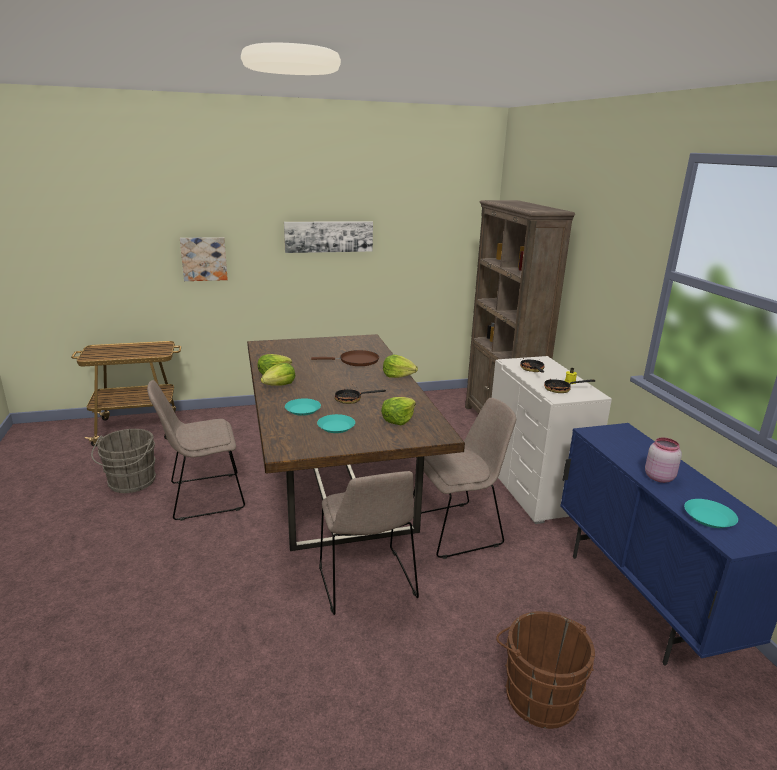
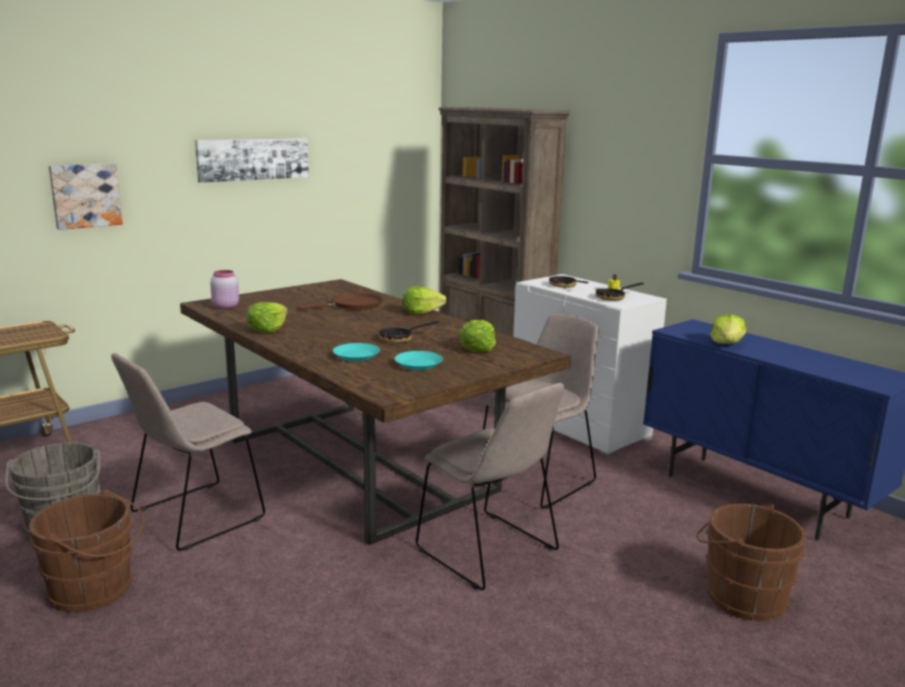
camera: 25 degrees left, 5 degrees down
(112, 534) = (95, 590): none -> brown bucket
(279, 385) = (292, 338): lettuce -> lettuce (727, 344)
(658, 477) = (768, 353): pink jar -> pink jar (225, 306)
(708, 517) = (840, 373): turquoise plate -> none

